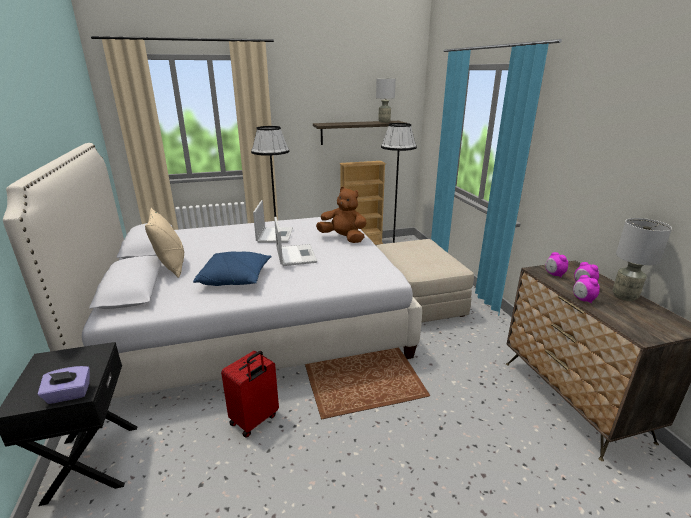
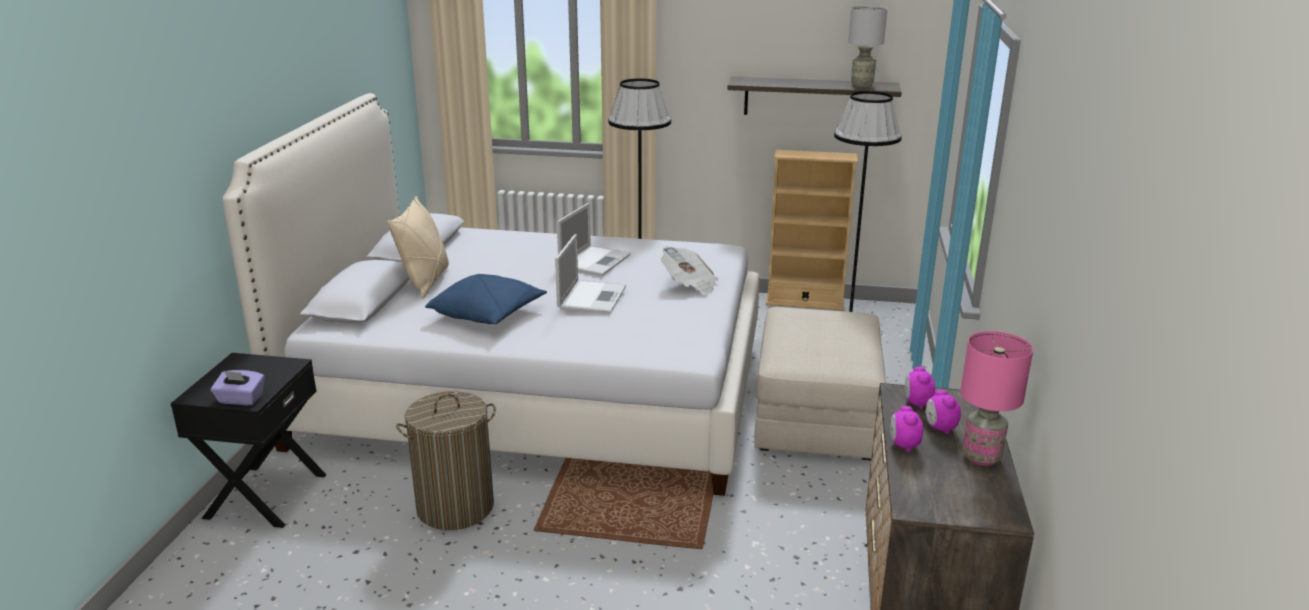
camera: 25 degrees right, 0 degrees up
(255, 420) = (455, 507): red suitcase -> laundry basket
(343, 238) = (689, 285): brown plush toy -> newspaper
(625, 296) = (982, 458): grey table lamp -> pink table lamp

